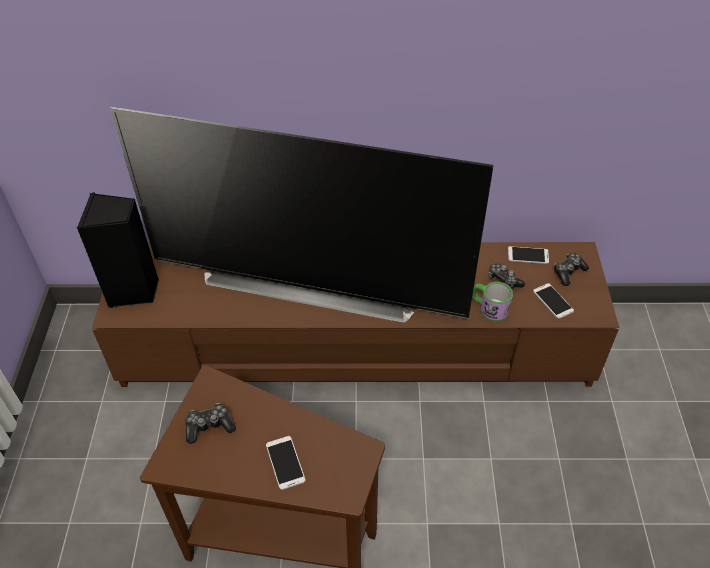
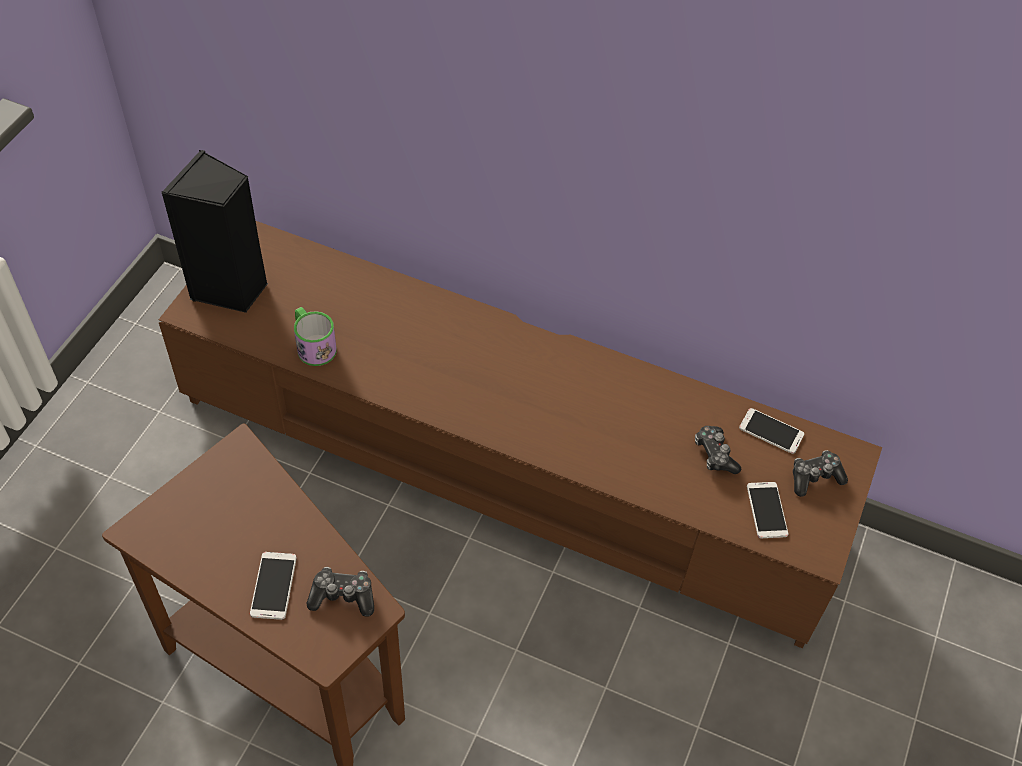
camera: 20 degrees right, 5 degrees up
(209, 426) = (210, 504): game controller -> game controller (343, 596)
(310, 282) = (454, 359): television -> none
(489, 308) = (671, 485): mug -> mug (313, 345)

